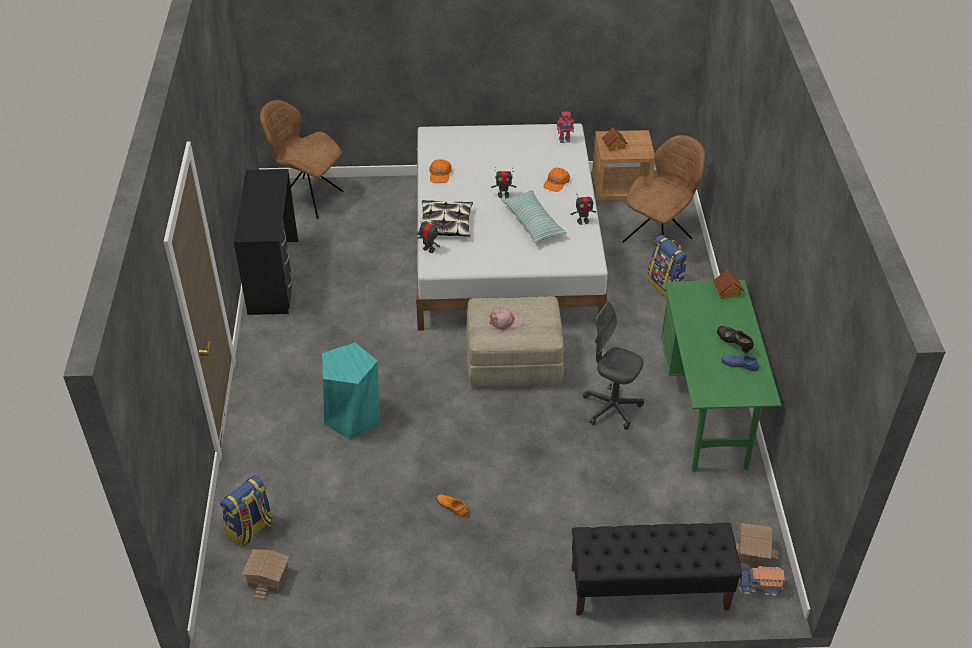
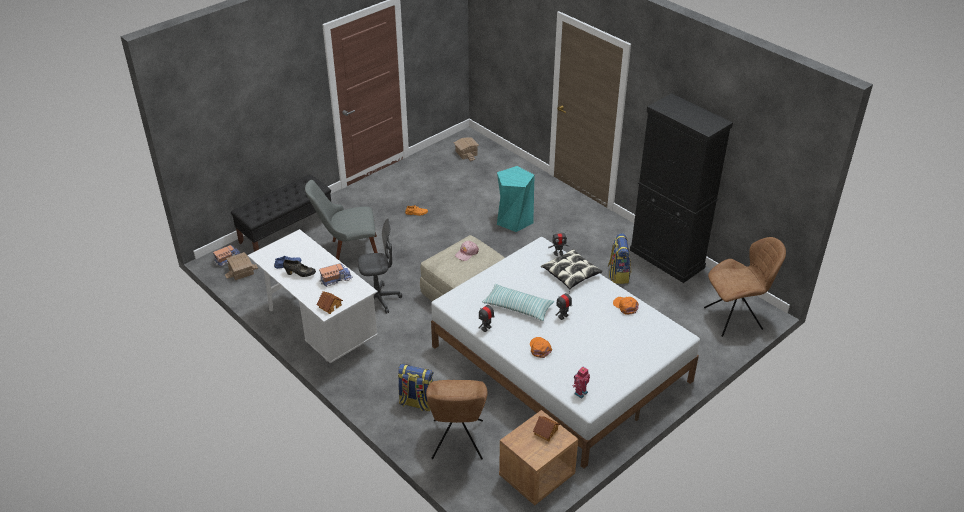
camera: 140 degrees right, 5 degrees down
(250, 529) = (497, 161): backpack -> backpack (618, 274)
(273, 276) = (667, 259): black desk -> black cabinet
(594, 496) = (348, 253): none -> grey chair
(698, 317) = (335, 279): none -> toy truck
(706, 410) = (319, 330): green desk -> white desk

